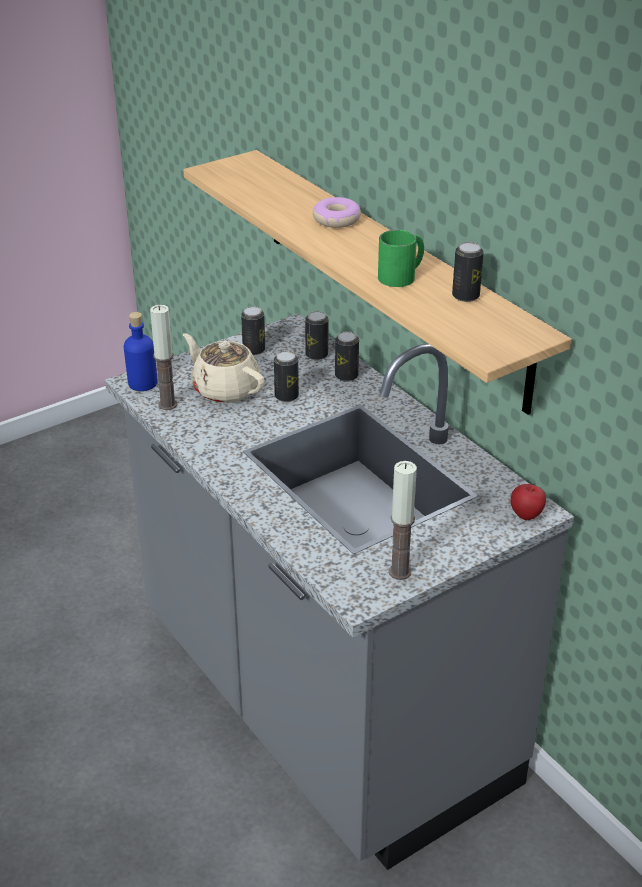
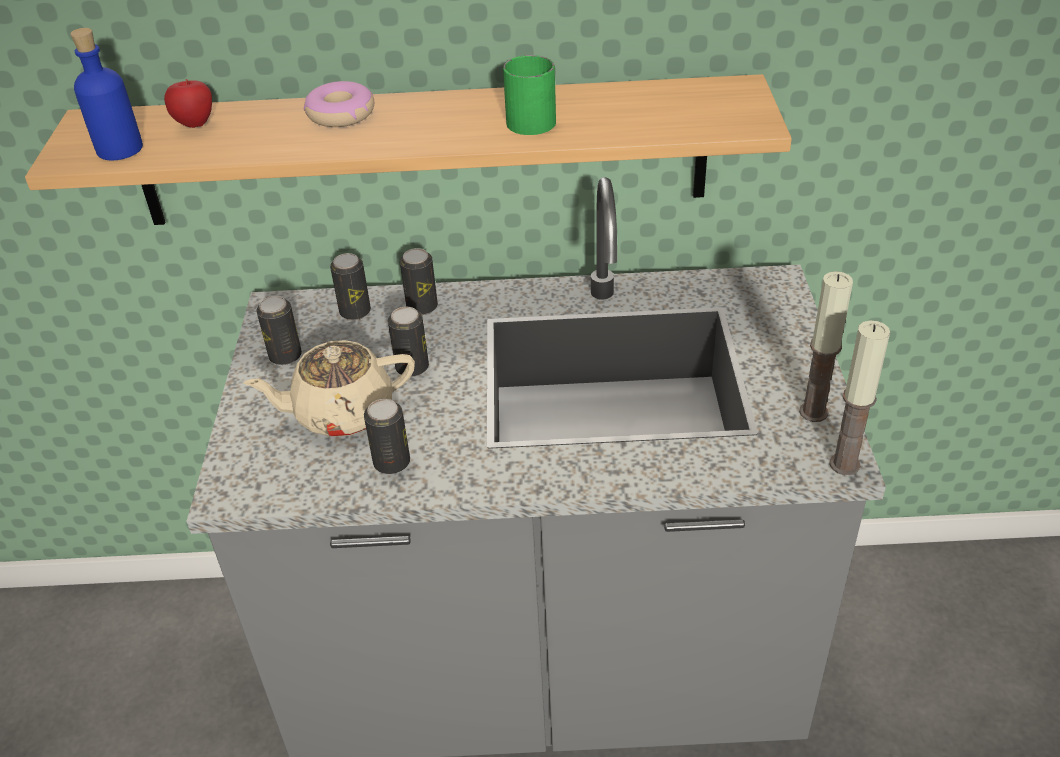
camera: 55 degrees left, 5 degrees up
(142, 383) = (241, 484): blue bottle -> blue bottle (119, 149)
(167, 404) = (318, 478): candle -> candle (844, 464)
(465, 296) = (619, 97): can -> can (392, 463)
(526, 516) = (780, 291): apple -> apple (195, 125)

